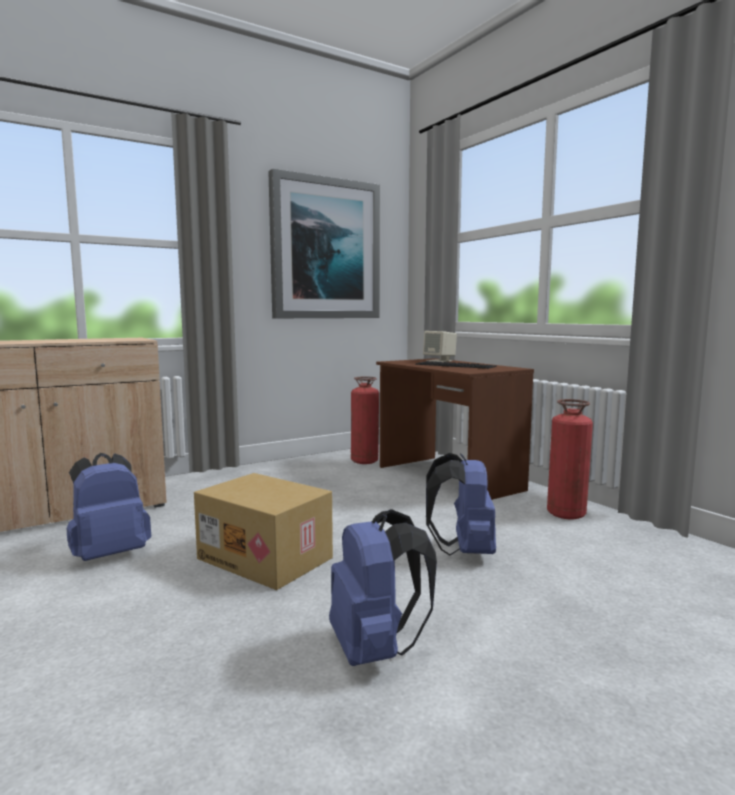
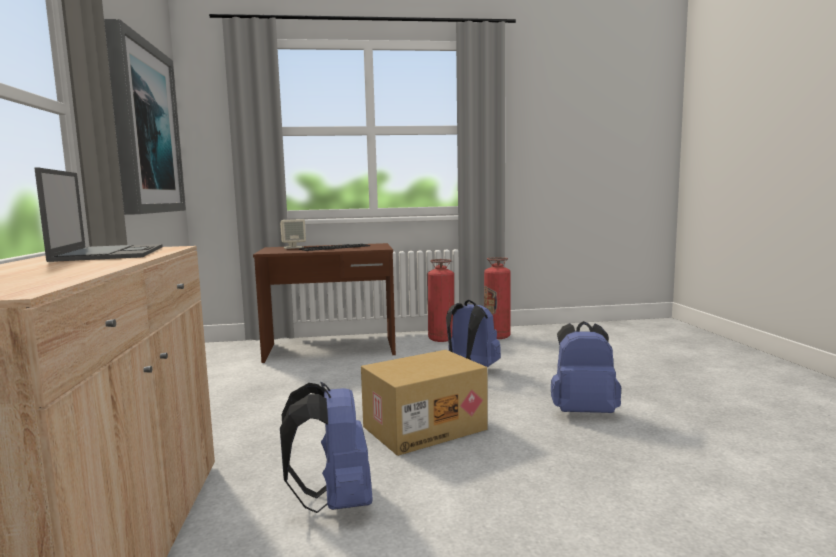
camera: 65 degrees left, 0 degrees up
(99, 339) = (110, 253): none -> laptop
(364, 461) = (233, 365): fire extinguisher -> fire extinguisher (497, 336)

